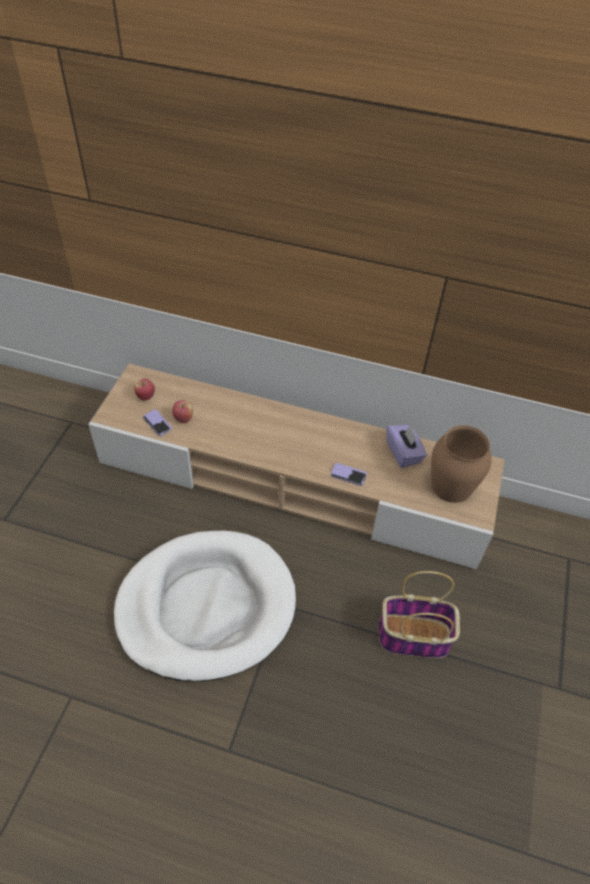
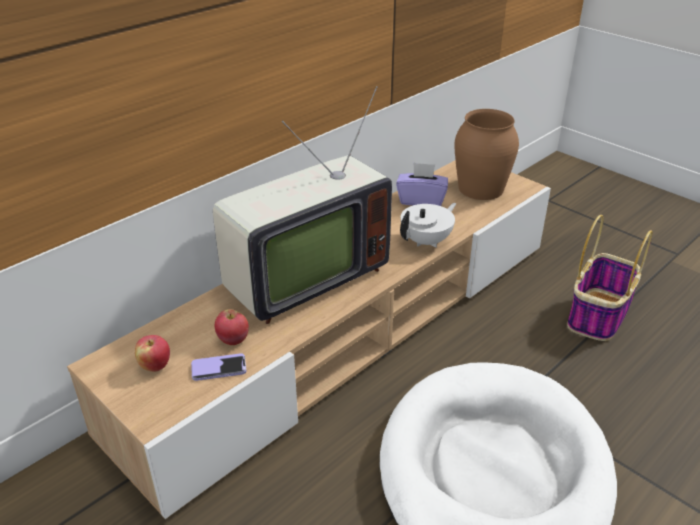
camera: 60 degrees left, 15 degrees down
(259, 424) = (301, 279): none -> television
(348, 475) = (427, 241): phone -> white teapot

